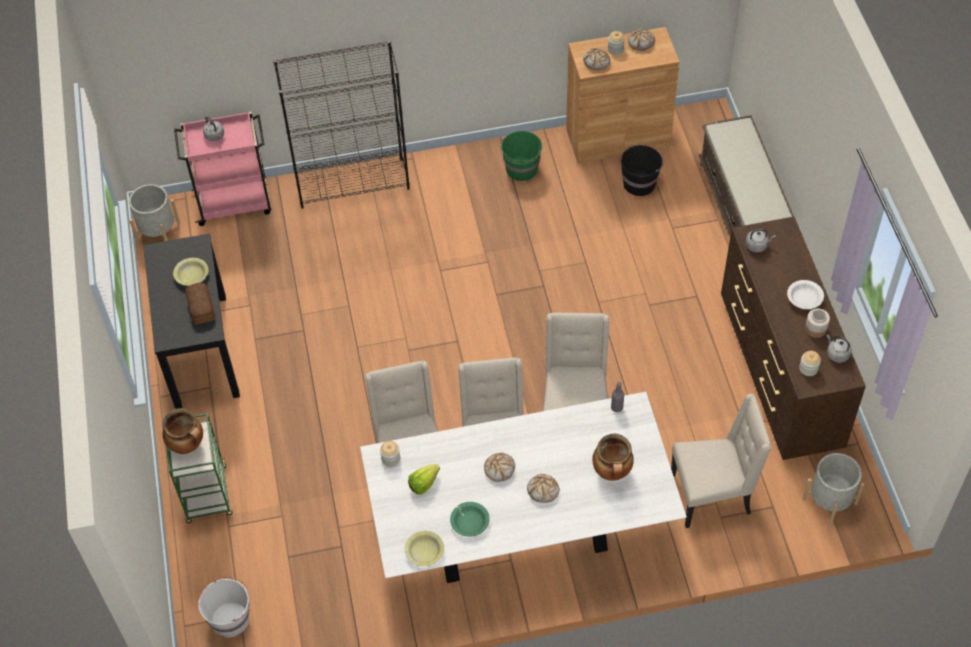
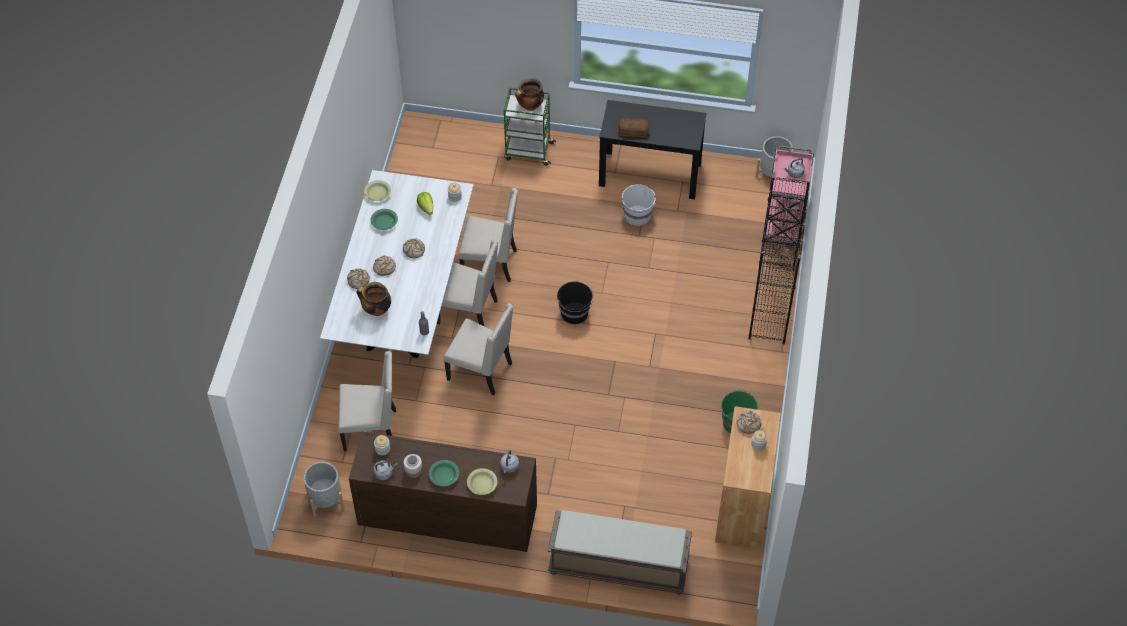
camera: 110 degrees right, 0 degrees up
(192, 275) = (665, 132): yellow bowl -> yellow bowl (482, 484)
(231, 619) = (432, 142): white bucket -> white bucket (637, 216)
(639, 183) = (683, 502): black bucket -> black bucket (575, 313)
(641, 42) = (758, 466): bread -> bread (358, 280)
(712, 495) = (372, 429): beige chair -> beige chair turned 105 degrees counterclockwise
(804, 298) = (444, 476): white bowl -> green bowl

